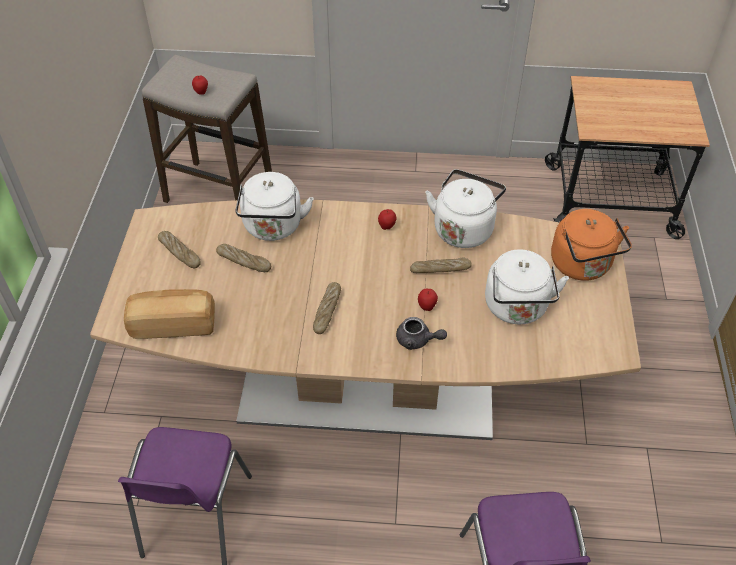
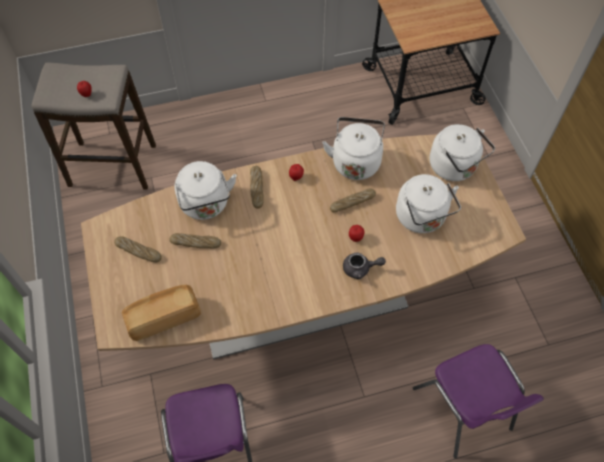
camera: 20 degrees left, 10 degrees up
(327, 311) = (281, 265): bread -> bread (257, 189)
(582, 266) = (455, 167): orange kettle -> white kettle

